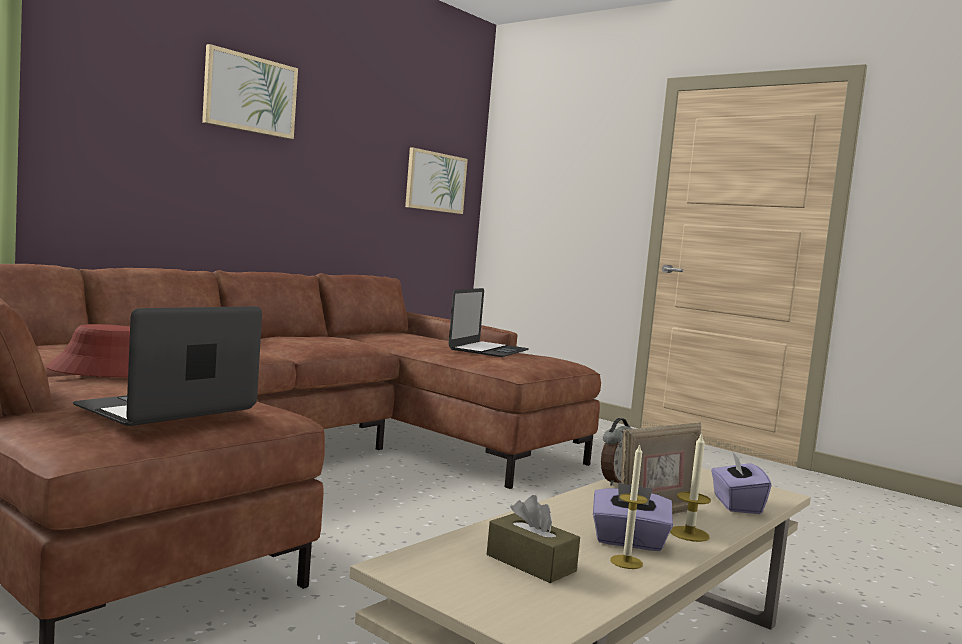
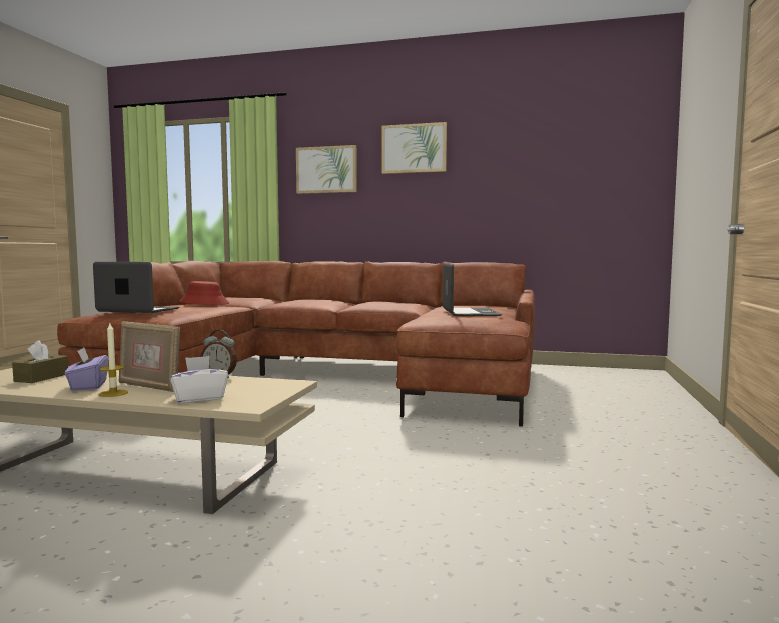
camera: 65 degrees right, 0 degrees up
(435, 182) = (603, 179): picture -> picture (326, 170)
(489, 350) = (470, 312): laptop -> laptop turned 90 degrees counterclockwise
(626, 562) = (51, 387): candle -> none
(736, 504) = (199, 398): purple tissue box -> white tissue box

